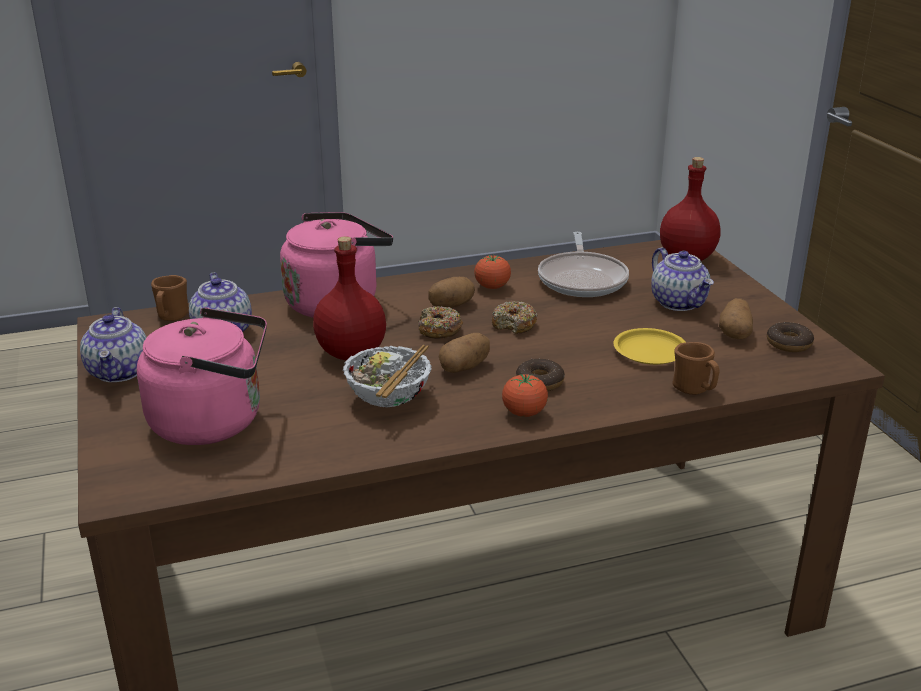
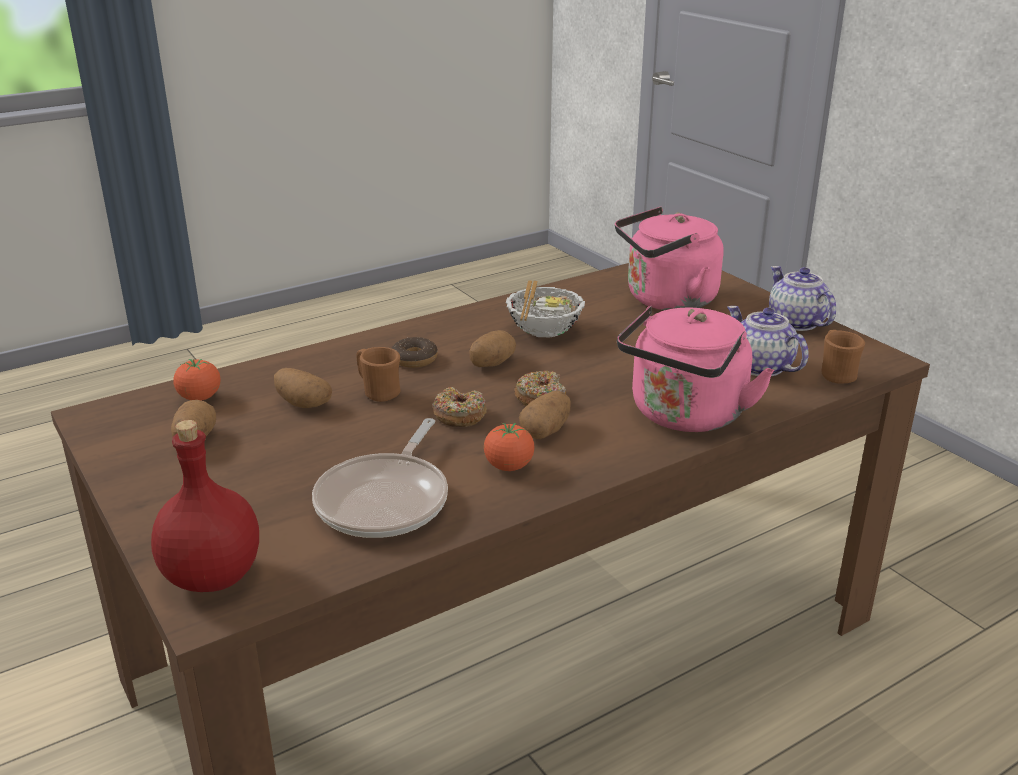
camera: 165 degrees right, 0 degrees up
(350, 353) = (612, 362): red bottle -> none
(524, 413) = (421, 334): tomato -> tomato (200, 398)
(582, 279) = (386, 500): frying pan -> frying pan turned 150 degrees counterclockwise
(650, 351) = (302, 403): yellow plate -> potato
(679, 303) = (251, 476): teapot -> none
(694, 390) = (263, 370): brown mug -> brown mug (378, 392)
(789, 343) = (135, 433): donut -> none

